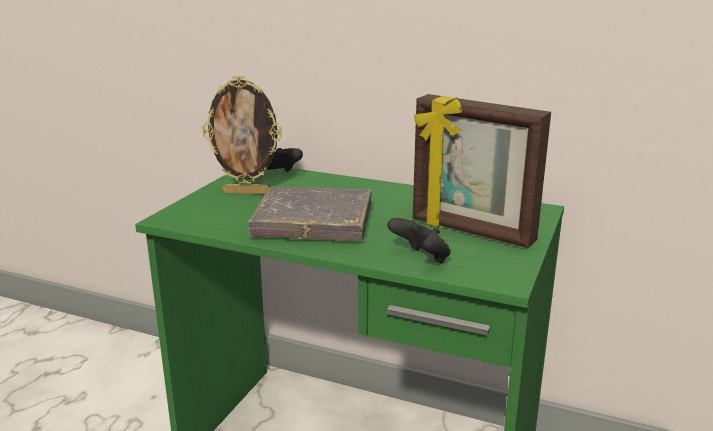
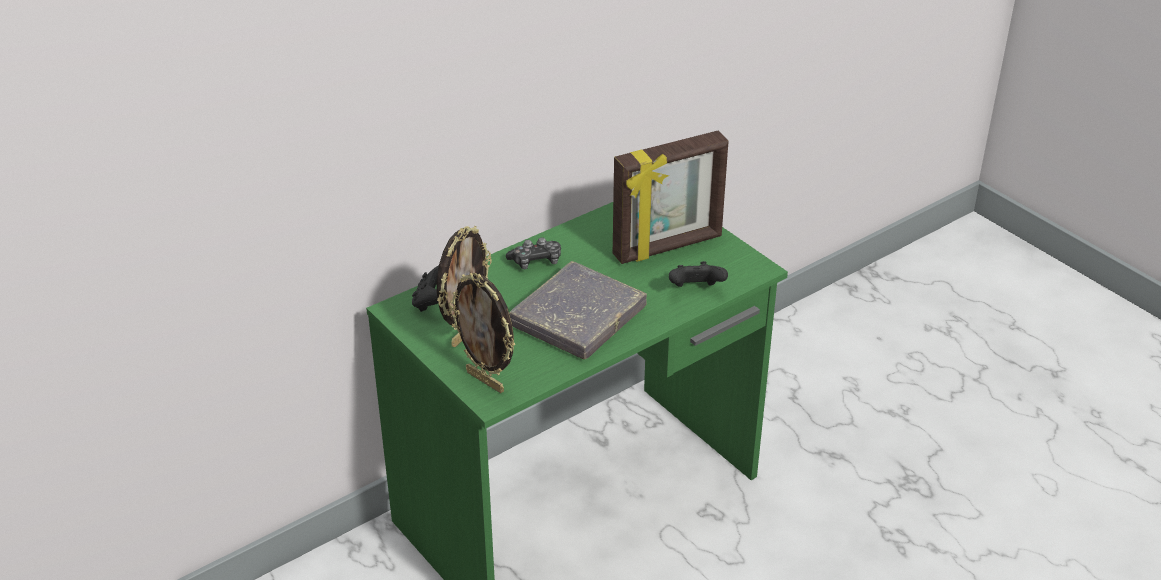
camera: 60 degrees left, 15 degrees up
(190, 212) = (486, 381): none -> picture frame
(372, 191) = (536, 261): none -> game controller

